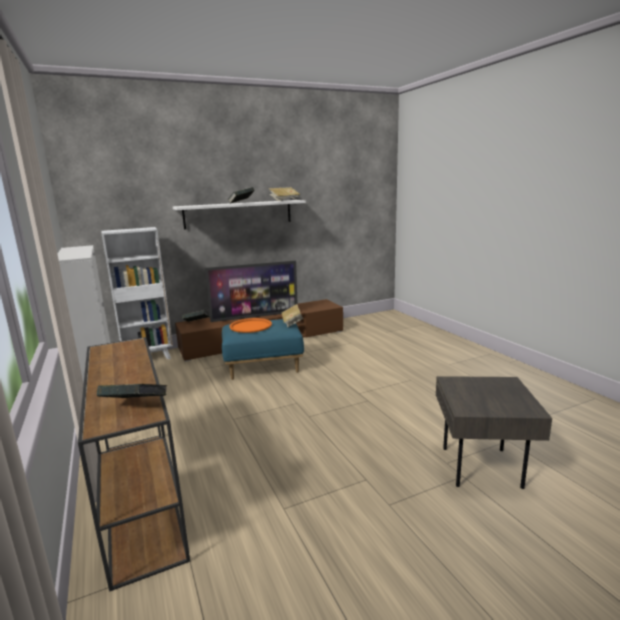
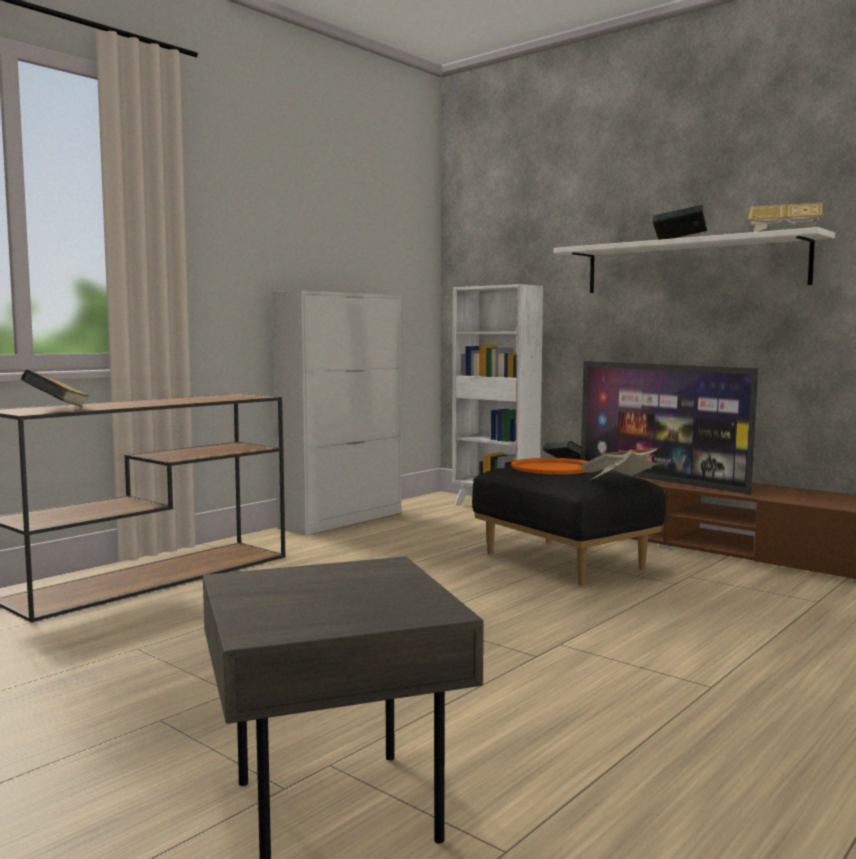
camera: 65 degrees right, 10 degrees down
(263, 367) = (565, 561): blue ottoman -> black ottoman

